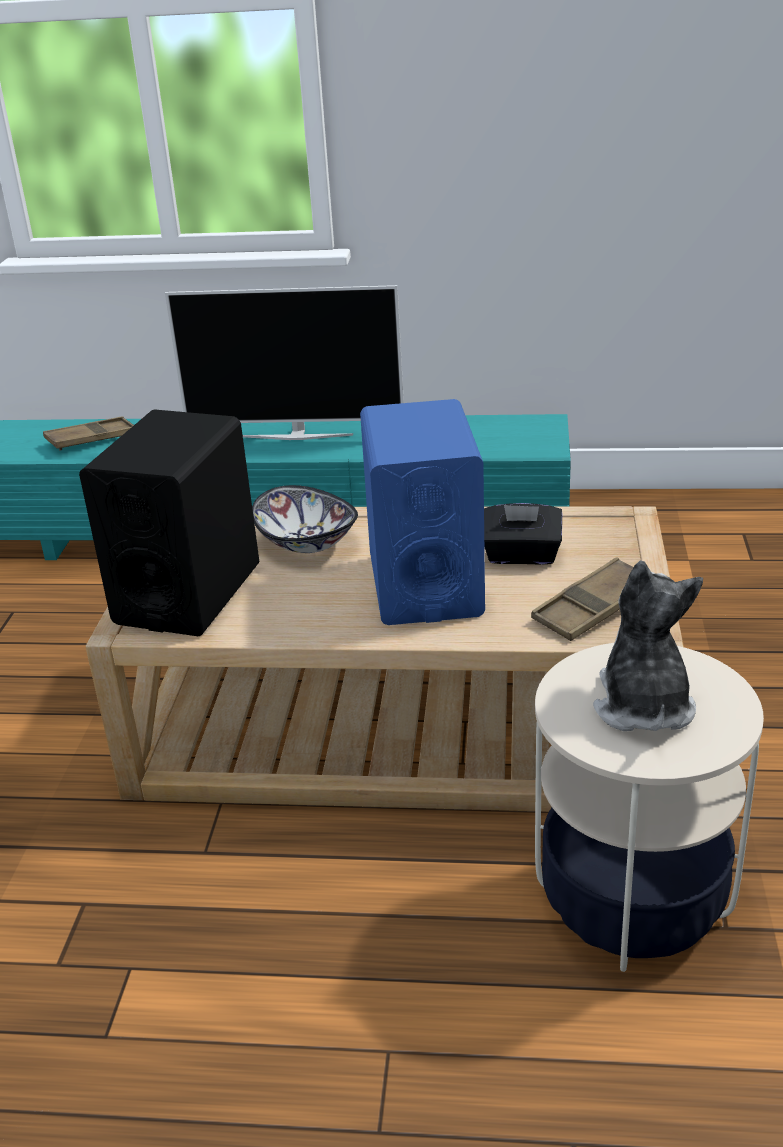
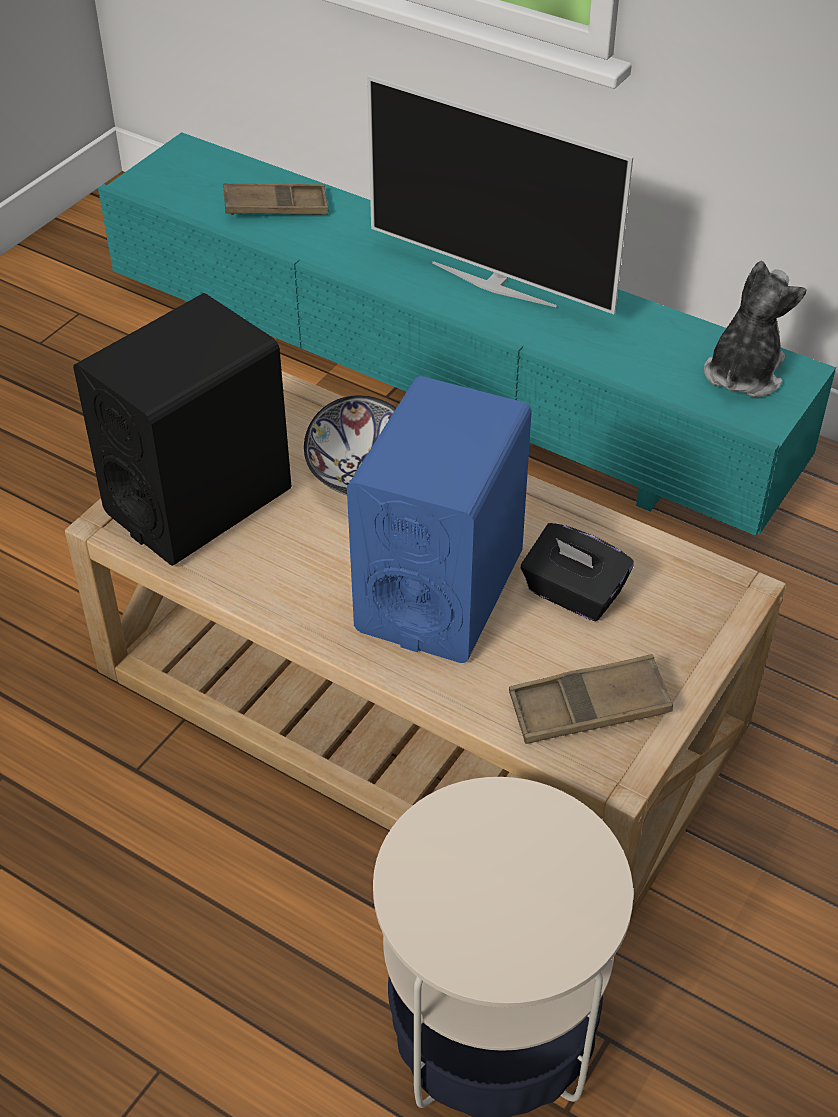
camera: 25 degrees right, 15 degrees up
(642, 706) = (495, 883): plush toy -> plush toy (743, 373)

